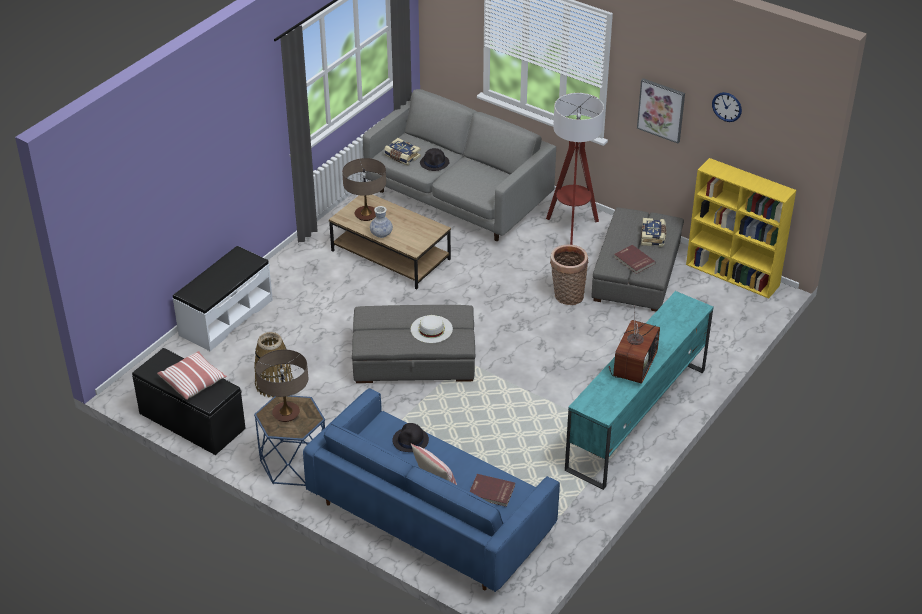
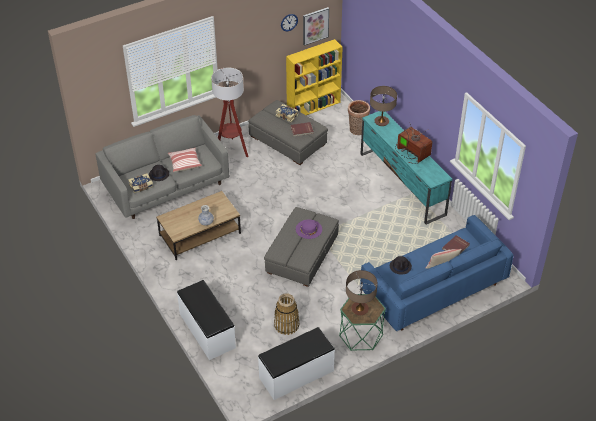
camera: 65 degrees left, 5 degrees up
(191, 421) = (296, 374): black bench -> white bench
(193, 382) = (301, 348): pillow -> pillow (184, 163)
(294, 463) = (361, 335): blue side table -> green side table
(366, 215) = (182, 223): table lamp -> table lamp (381, 122)
(431, 329) = (308, 229): white hat -> purple hat
(567, 296) = (289, 174): basket -> basket (357, 130)
(661, 110) = (252, 50): picture -> picture (315, 25)

